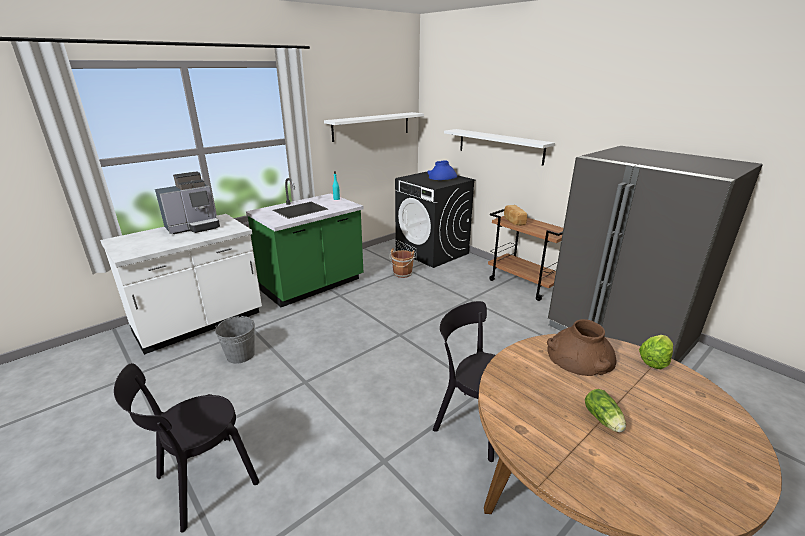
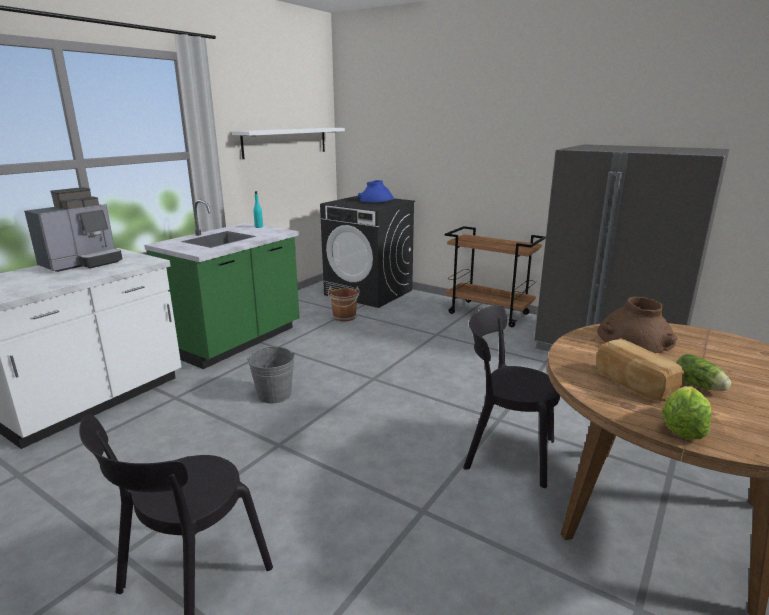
camera: 15 degrees left, 5 degrees down
(240, 355) = (172, 428): grey bucket -> grey bucket (274, 394)
(499, 146) = (443, 158): white shelf -> none
(513, 221) = (472, 240): bread -> bread (633, 384)
(654, 361) = (705, 334): lettuce -> lettuce (682, 428)

